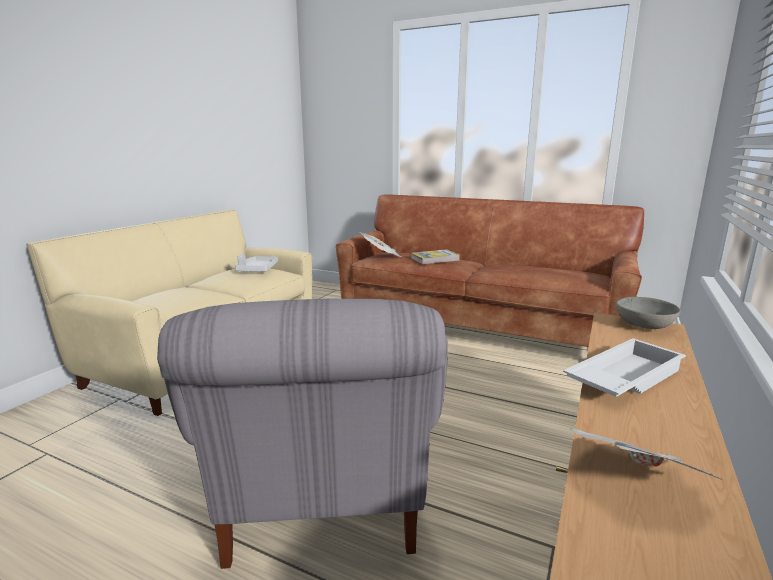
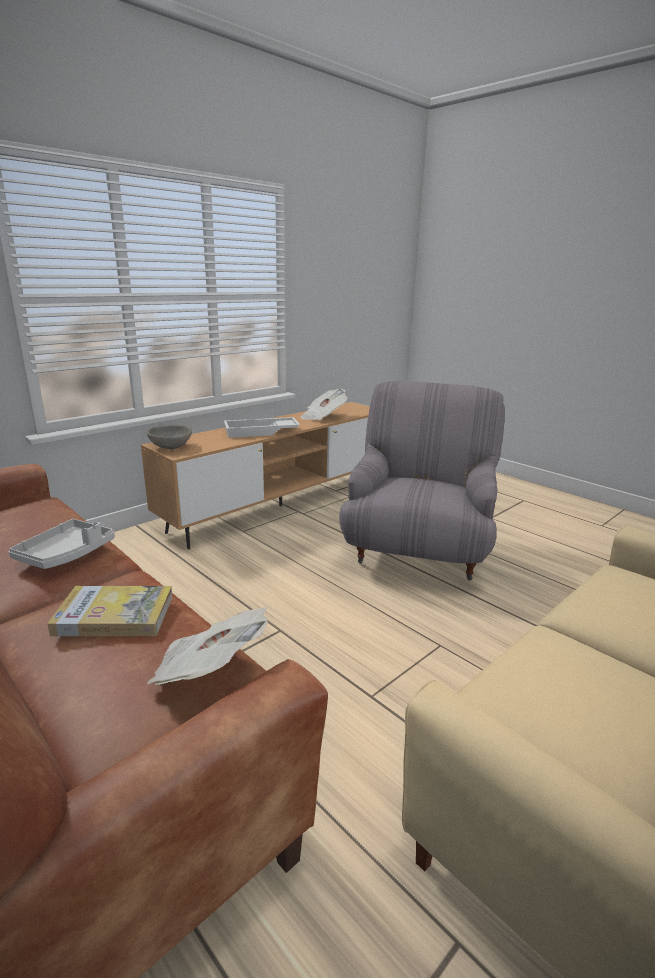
camera: 160 degrees left, 5 degrees up
(257, 270) = (556, 703): grey tray -> grey tray (66, 554)

